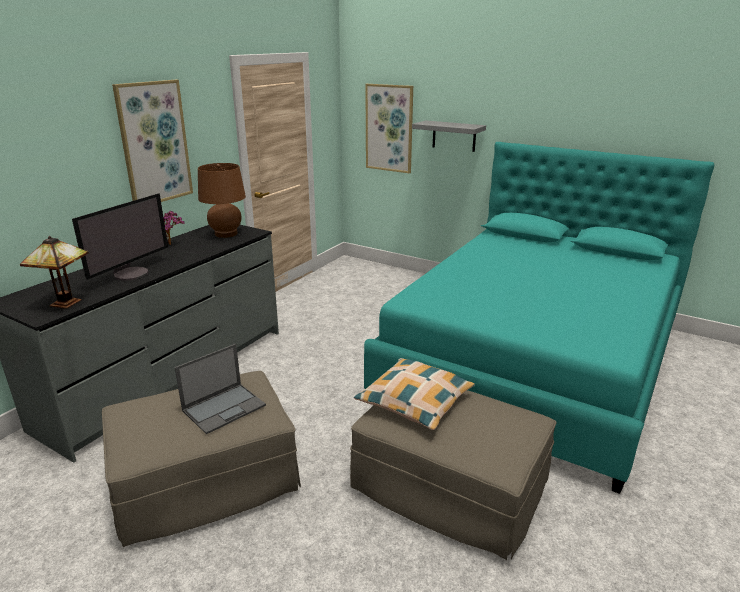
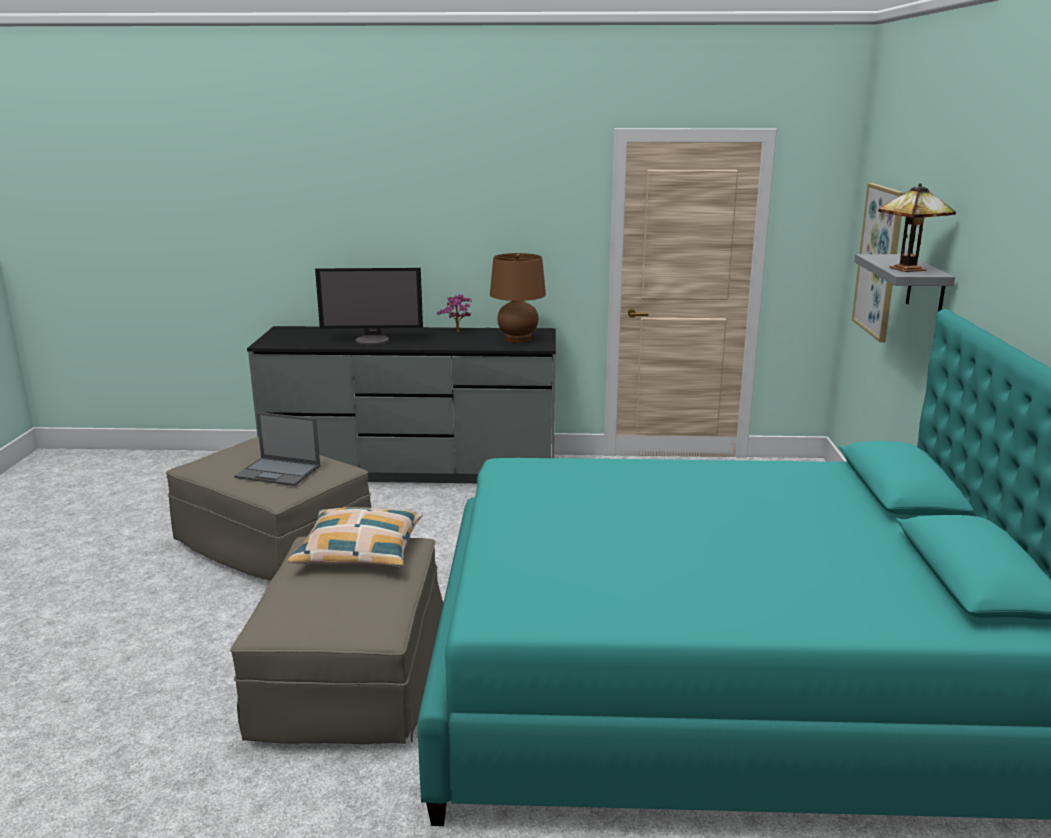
camera: 60 degrees right, 5 degrees down
(68, 303) = (296, 342): table lamp -> table lamp (910, 270)
(154, 143) = (479, 220): picture -> none

